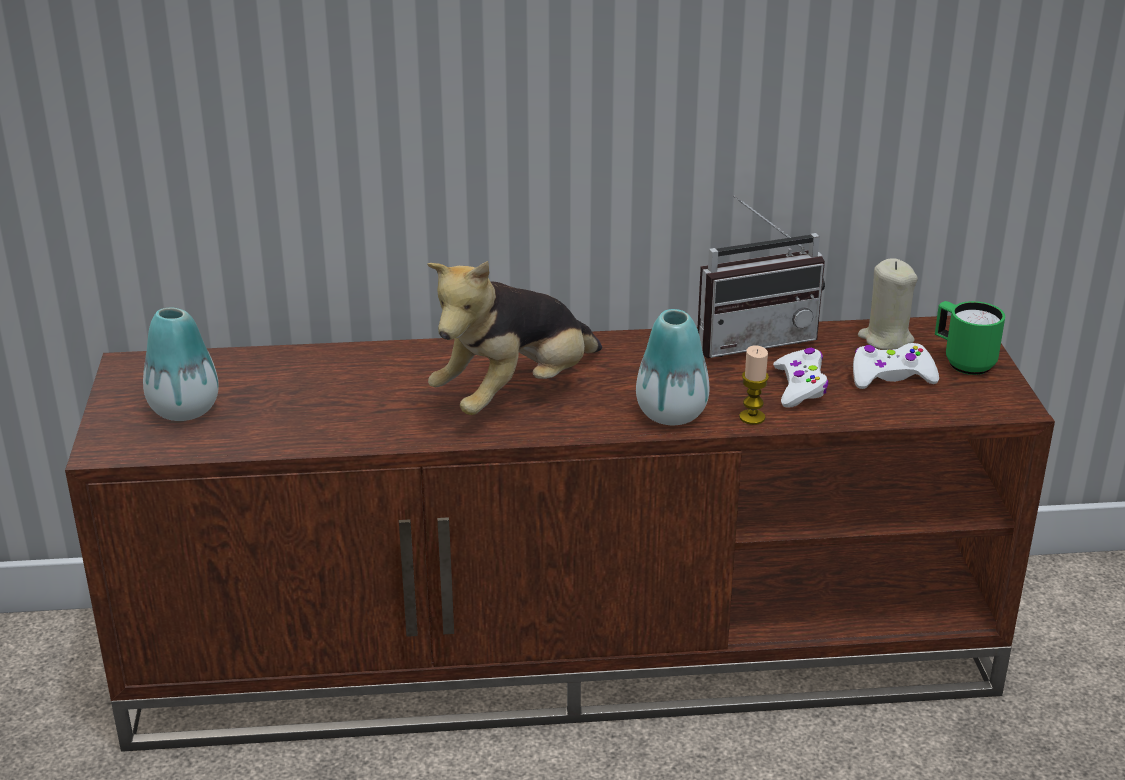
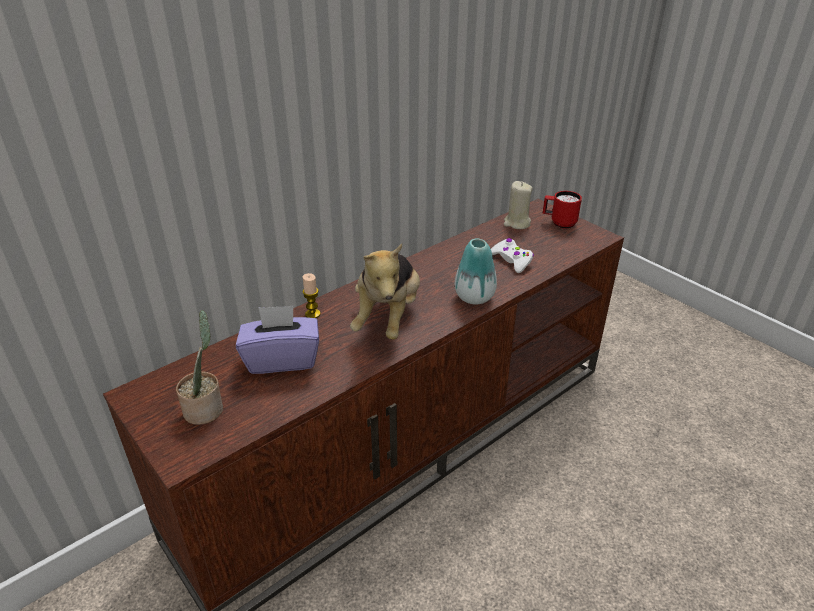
camera: 35 degrees left, 5 degrees up
(184, 410) = (206, 408): vase -> potted plant
(325, 392) = (282, 359): none -> purple tissue box
(752, 339) = (462, 244): radio -> none
(752, 417) = (511, 284): candle -> candle (312, 314)
(891, 376) = (541, 240): white game controller -> none
(962, 362) = (559, 223): green mug -> red mug

